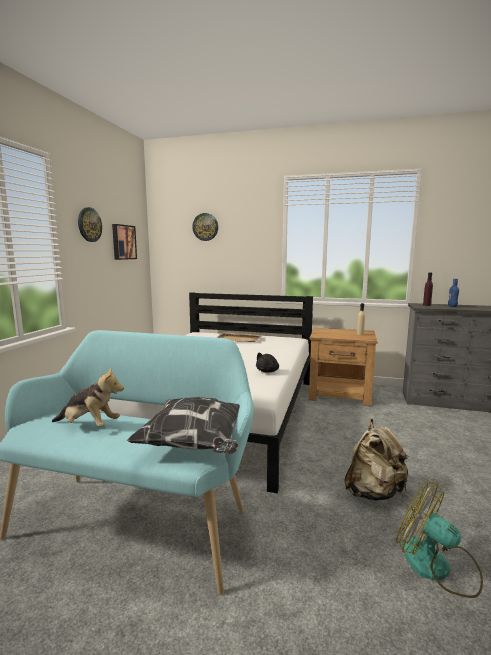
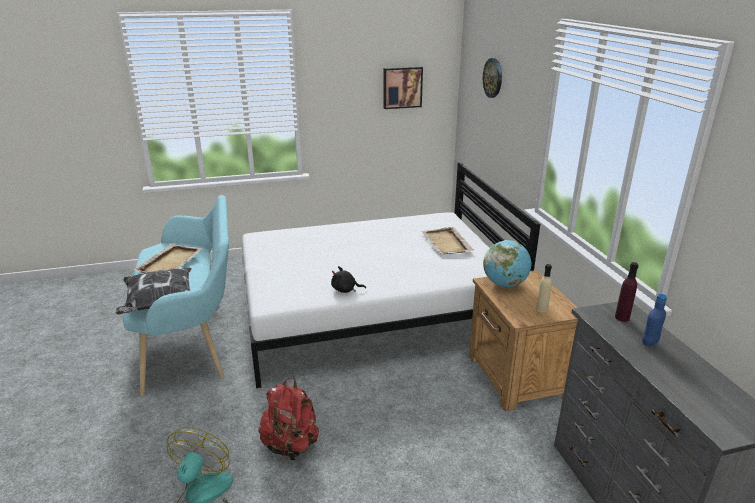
camera: 60 degrees right, 15 degrees up
(89, 224) = (345, 73): wall clock -> none
(89, 425) = (170, 262): plush toy -> beige tray
(324, 334) = (505, 284): none -> globe
(374, 492) = (291, 445): beige backpack -> red backpack

